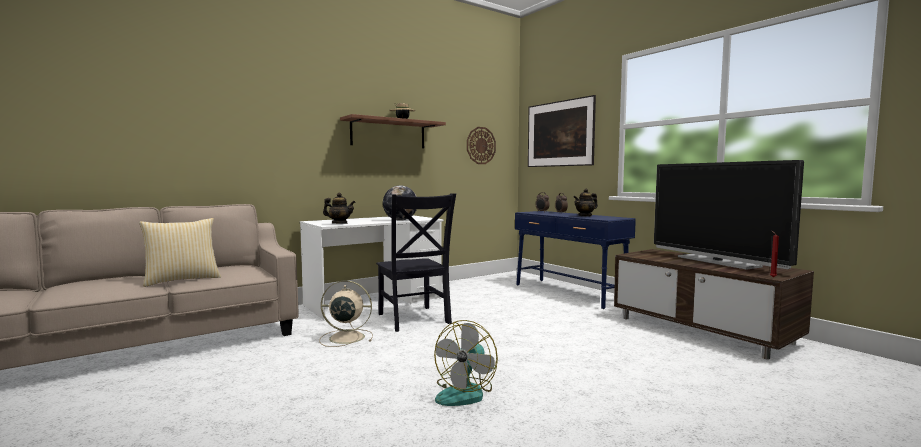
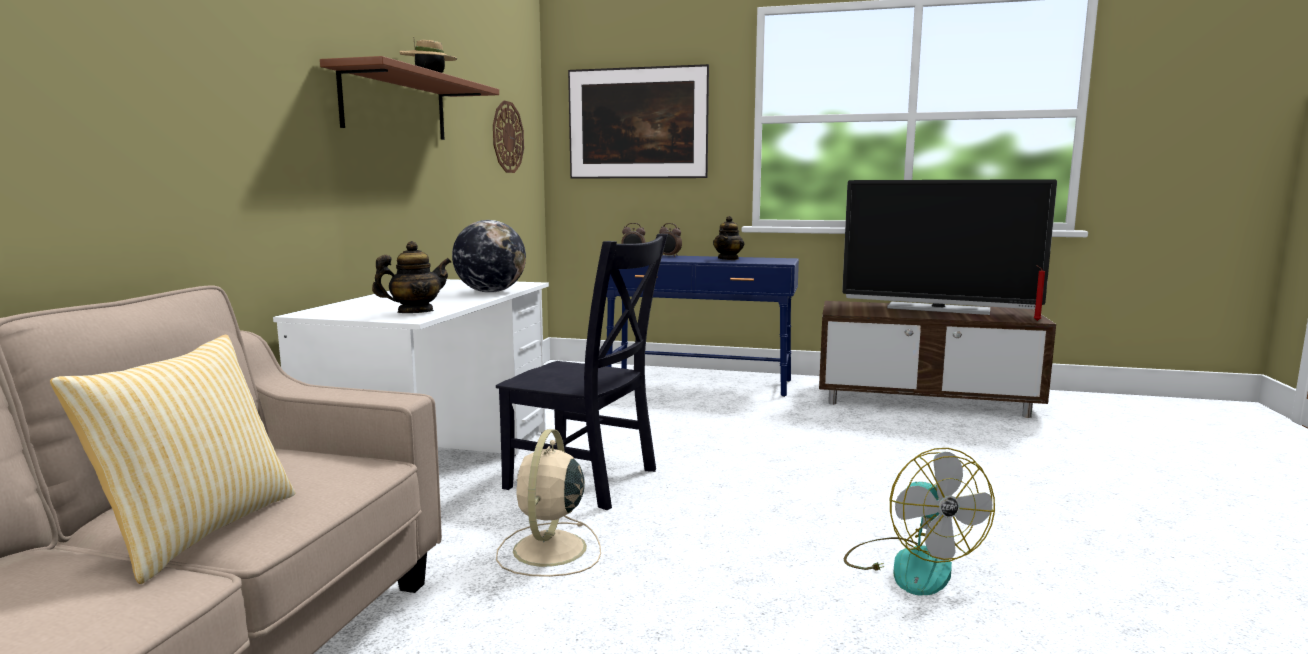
camera: 40 degrees left, 5 degrees up
(345, 337) = (549, 550): beige fan -> beige fan turned 45 degrees counterclockwise

